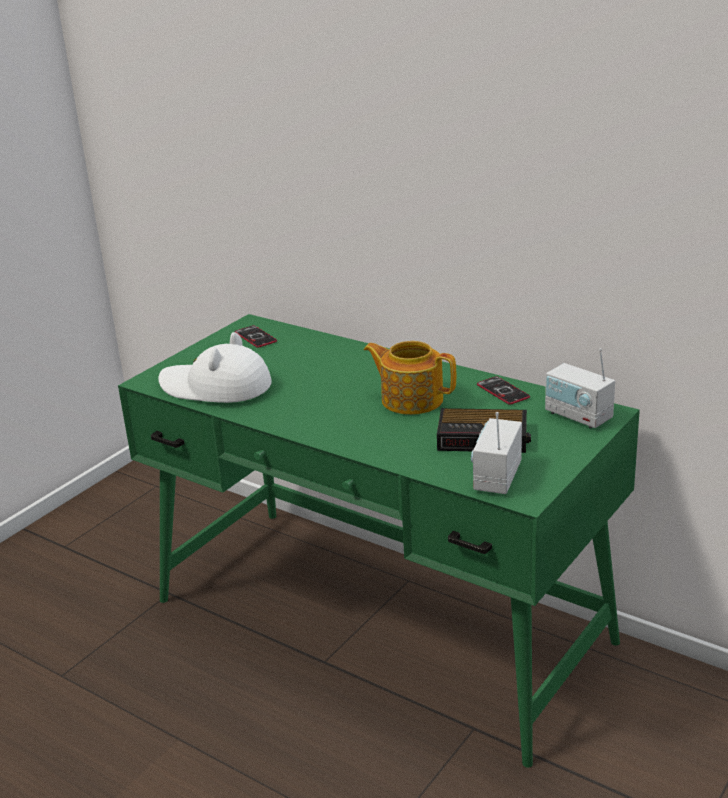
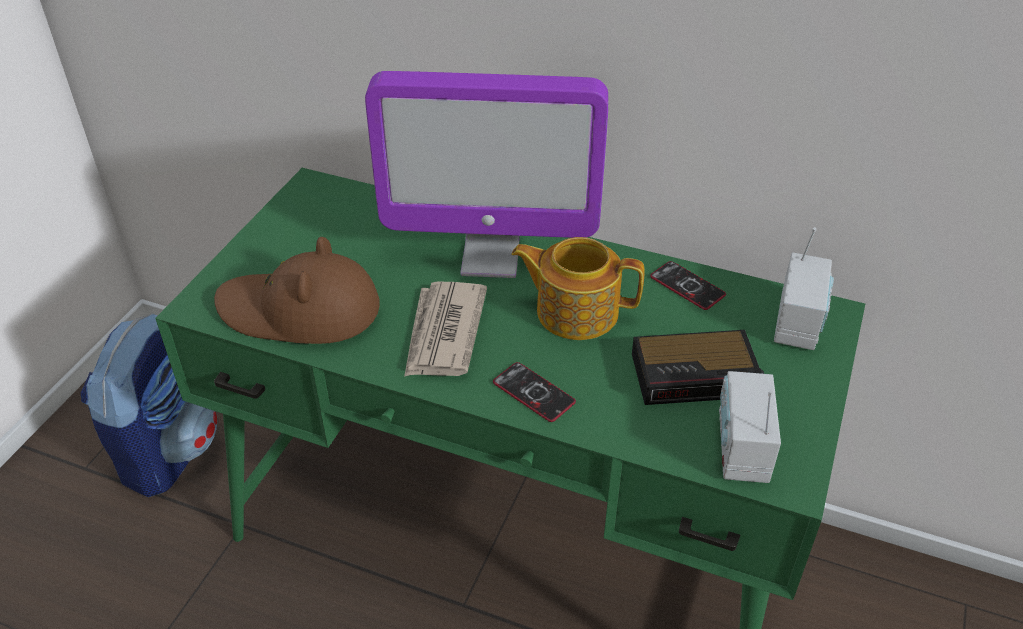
camera: 15 degrees left, 15 degrees up
(129, 541) = (169, 449): none -> backpack
(216, 387) = (300, 310): white hat -> brown hat
(255, 337) = (326, 211): phone -> phone (533, 393)
(310, 405) = (443, 333): none -> newspaper
(362, 368) = (490, 258): none -> monitor
(578, 416) = (798, 323): radio -> radio turned 105 degrees counterclockwise

